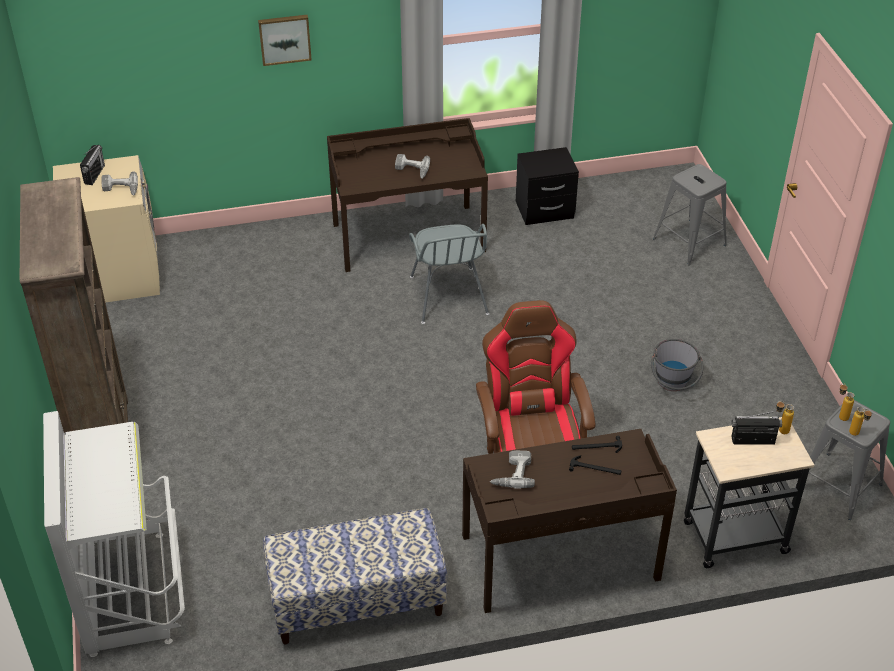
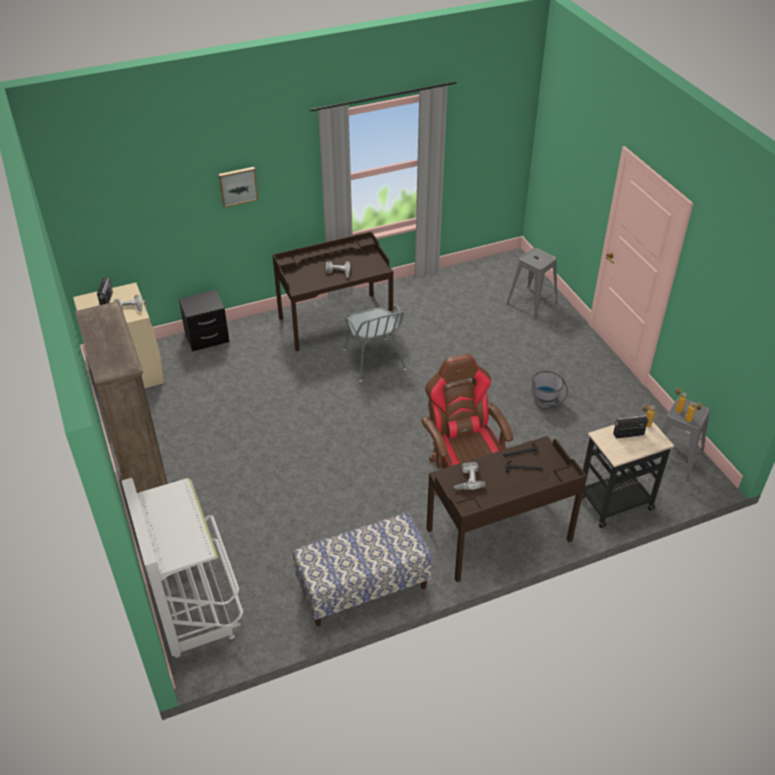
camera: 10 degrees left, 0 degrees up
(545, 211) = (427, 292): black nightstand -> black nightstand (207, 338)

